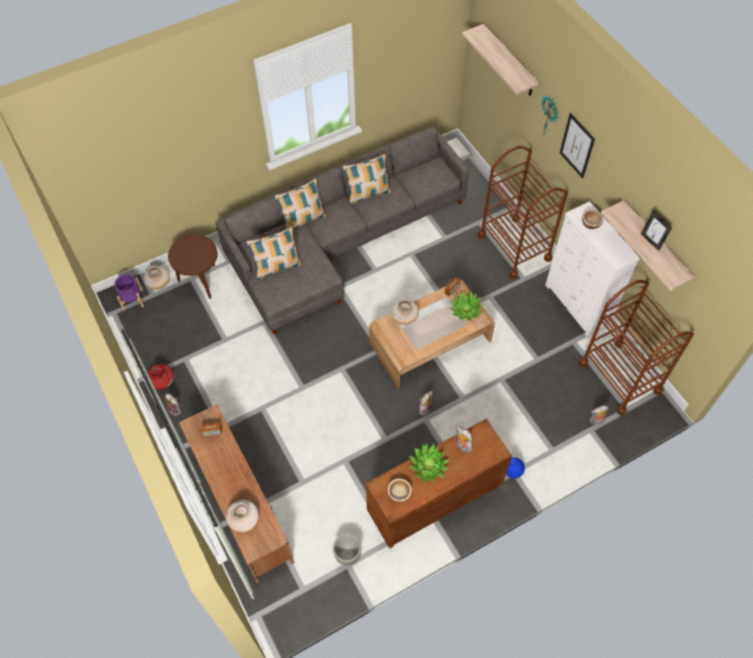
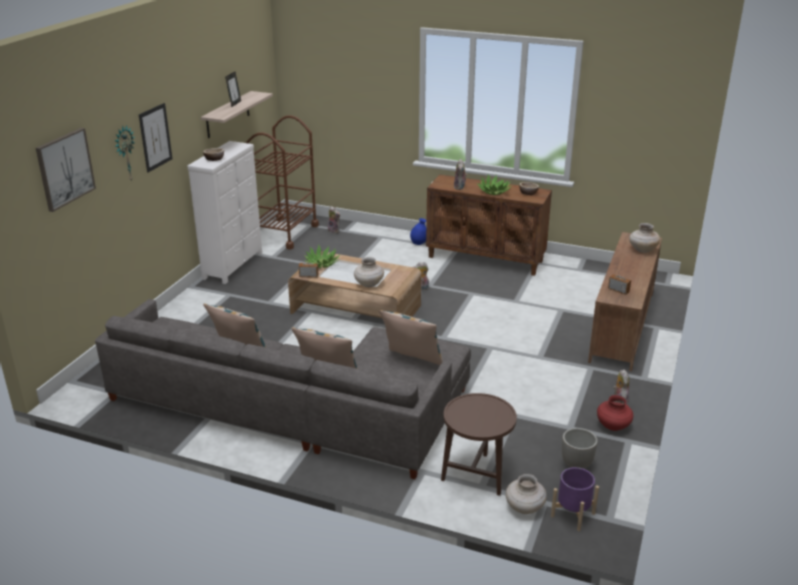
camera: 130 degrees left, 30 degrees down
(347, 555) = (573, 272): planter -> planter (576, 465)
(509, 62) = (65, 168): shelf -> picture
(514, 247) = (193, 311): brown cart -> none

